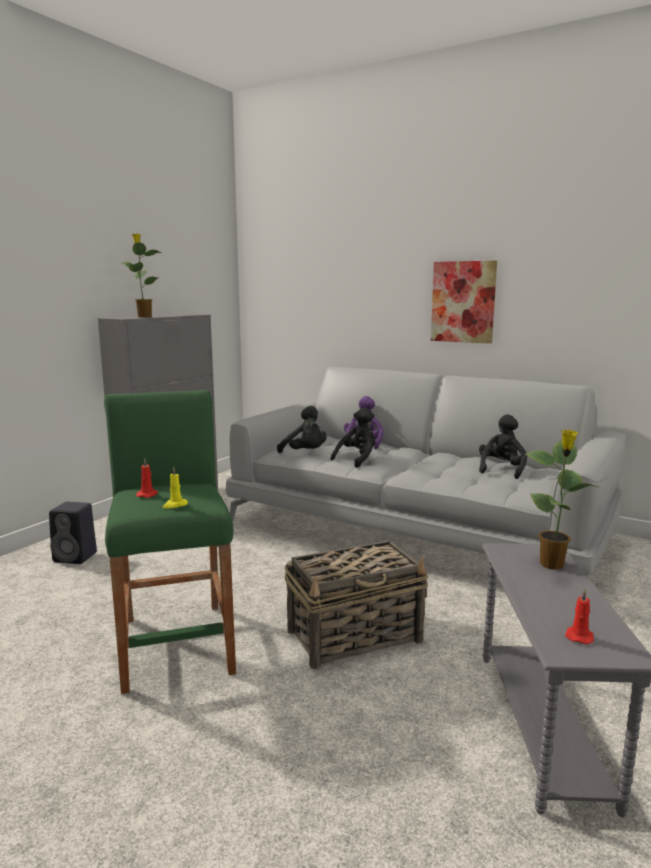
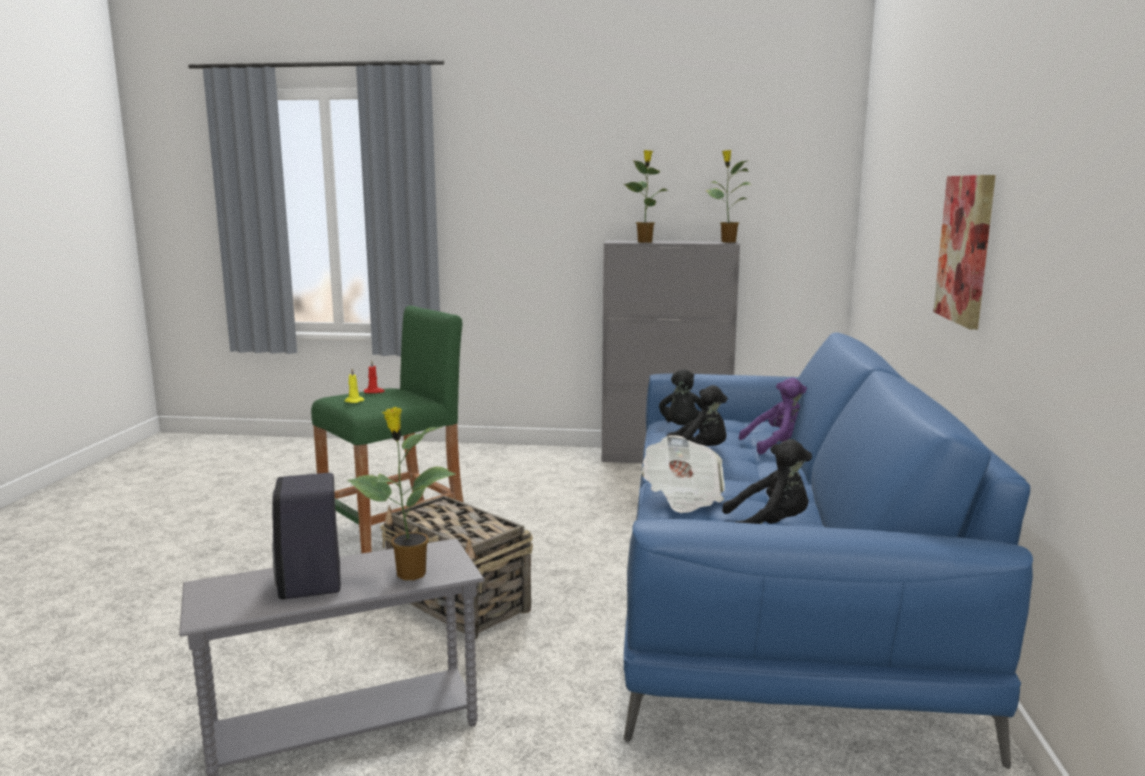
camera: 65 degrees right, 0 degrees up
(76, 557) = (509, 463): black speaker -> black speaker (311, 584)
(189, 314) = (727, 242): none -> potted plant
(417, 531) = (770, 592): grey sofa -> blue sofa
(442, 476) = (683, 496): none -> newspaper
(579, 636) = (238, 592): red candle -> none

